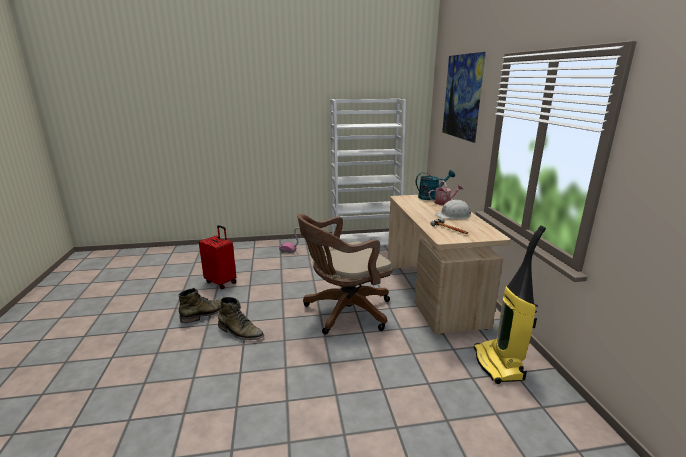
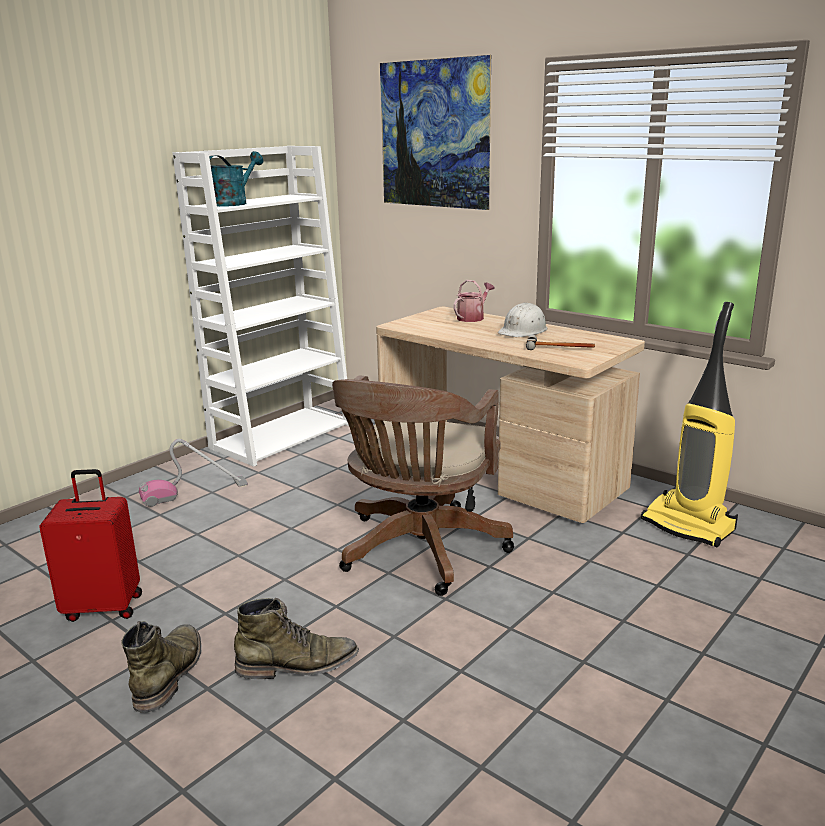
camera: 40 degrees left, 0 degrees up
(431, 197) = (437, 314): turquoise watering can -> turquoise watering can (234, 203)

